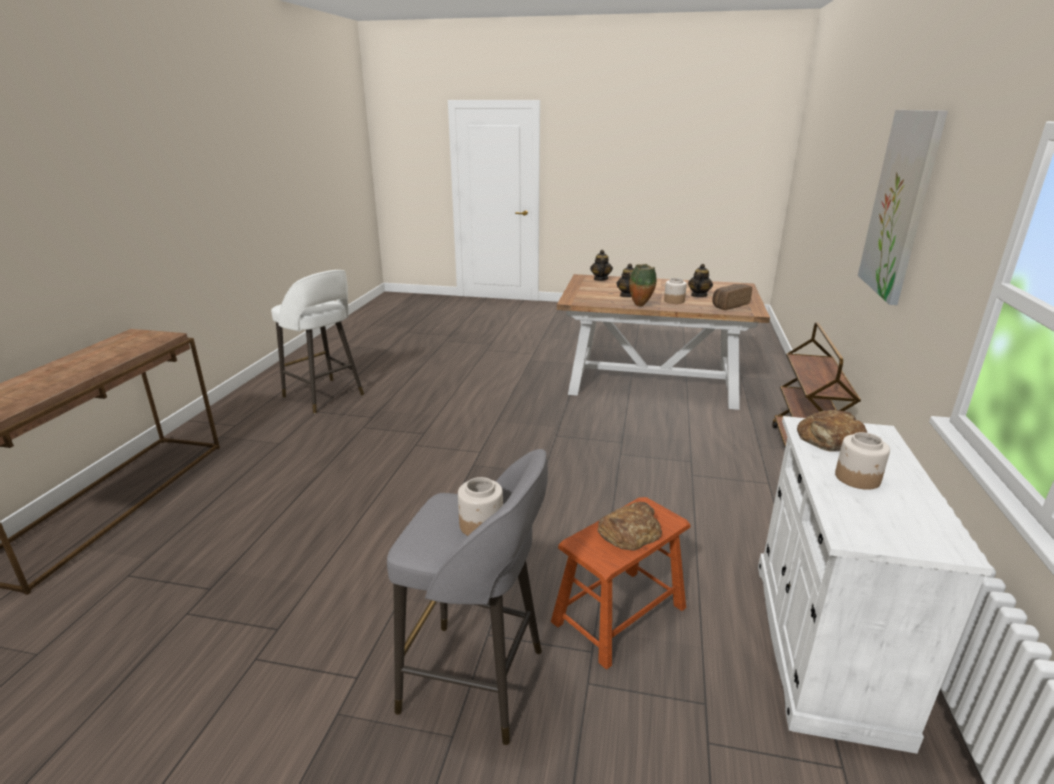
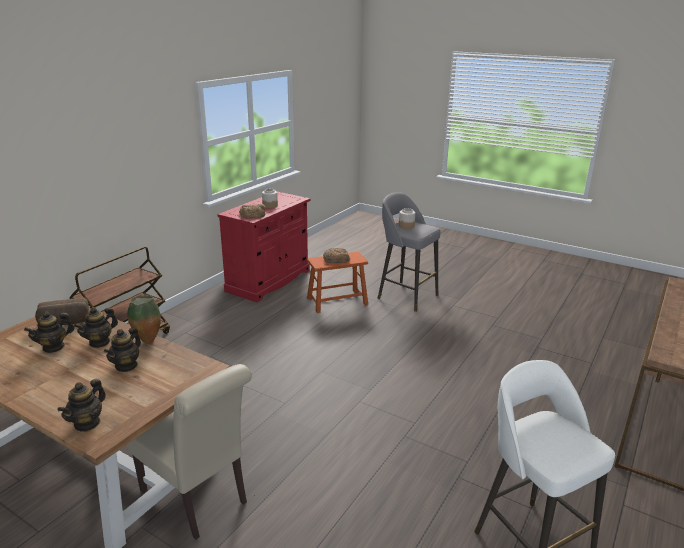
camera: 160 degrees left, 0 degrees up
(560, 377) = (198, 499): none -> beige chair
(674, 301) = (100, 342): jar -> teapot
(823, 644) = (269, 281): white cabinet -> red cabinet
(900, 205) = (93, 154): picture -> none

